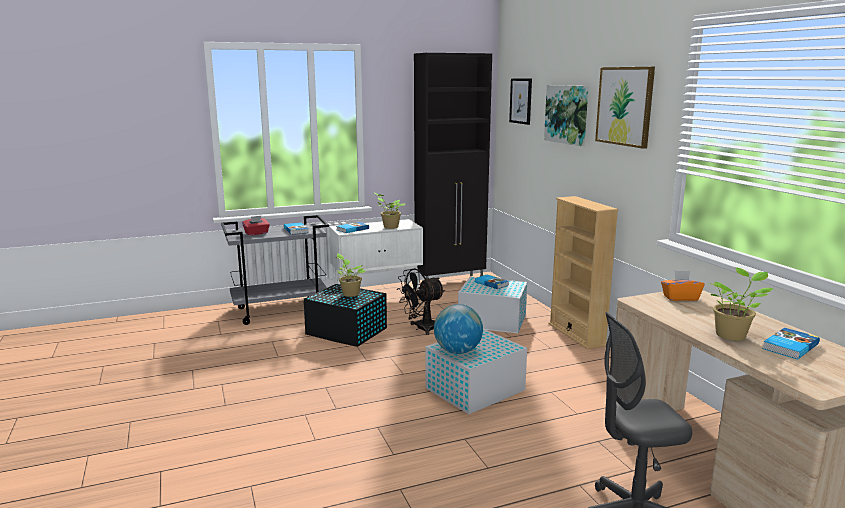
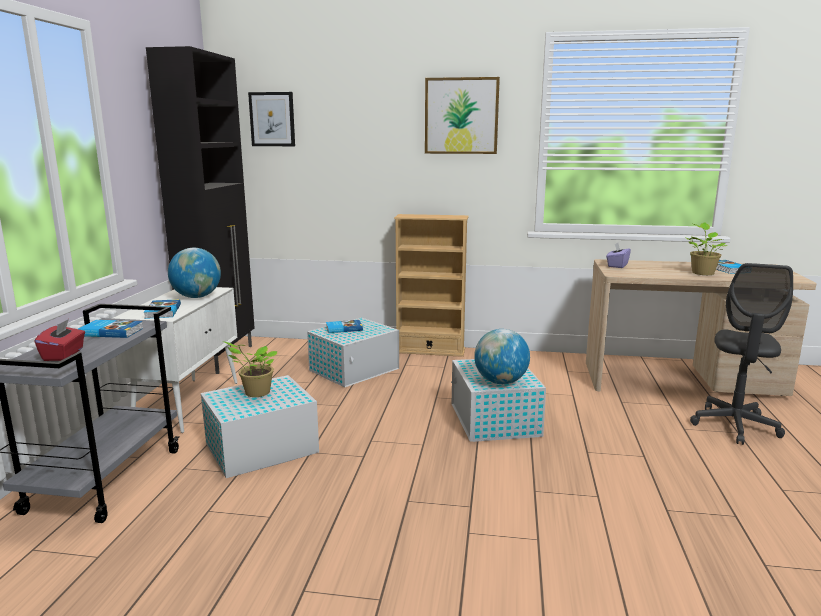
camera: 60 degrees left, 0 degrees up
(345, 331) = (259, 448): black storage box -> white storage box
(389, 227) = (197, 297): potted plant -> globe
(421, 328) = (322, 405): black fan -> none
(567, 114) = (368, 129): picture -> none
(680, 297) = (617, 265): orange tissue box -> purple tissue box

